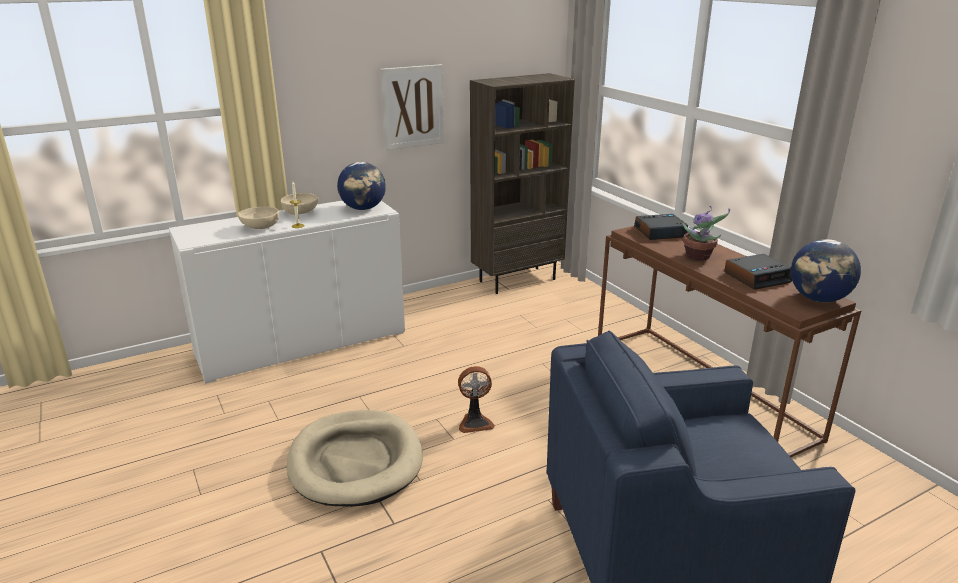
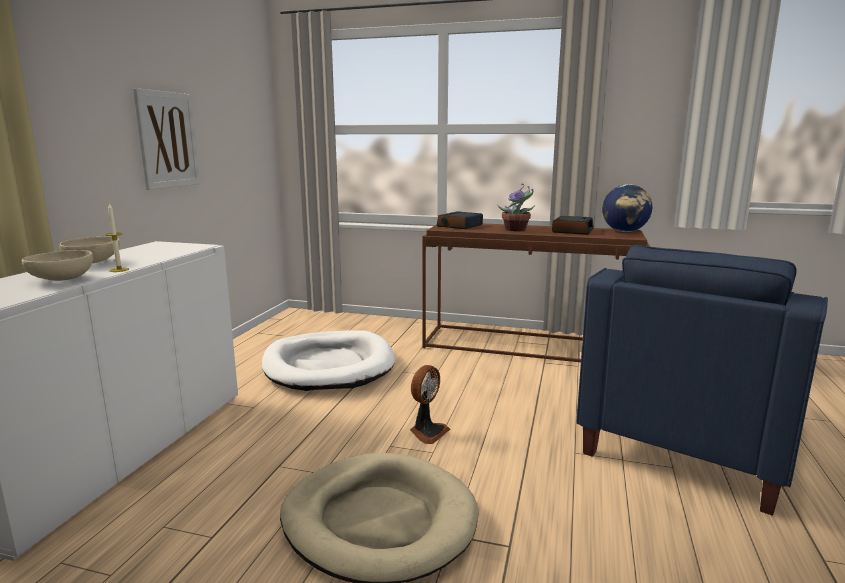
camera: 45 degrees left, 10 degrees down
(363, 208) = (172, 248): globe -> none
(498, 332) = (329, 365): none -> white dog bed
(517, 280) = (280, 327): brown bookcase -> none

